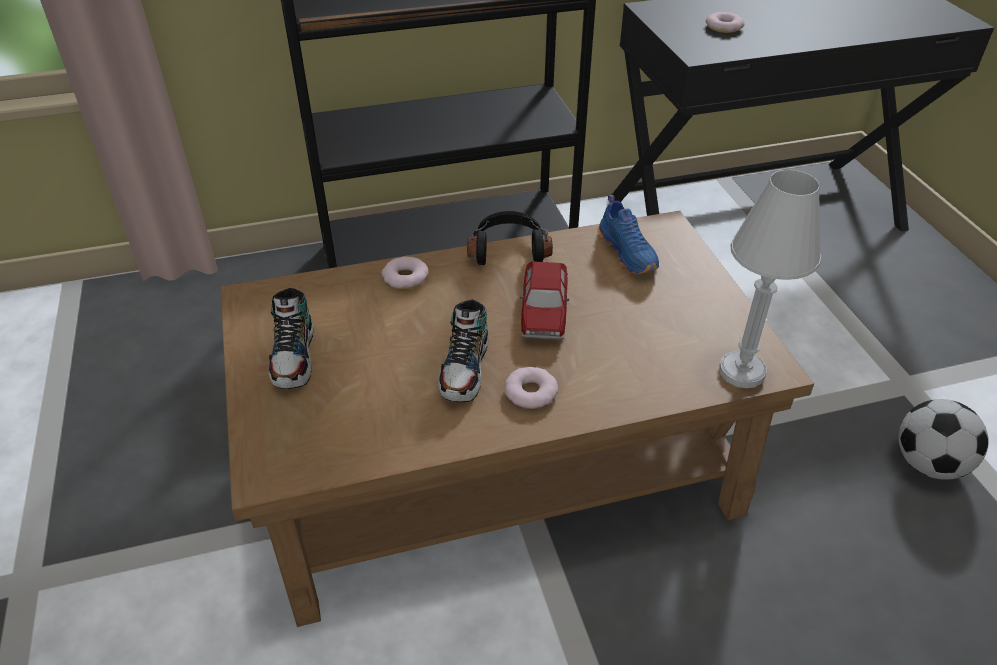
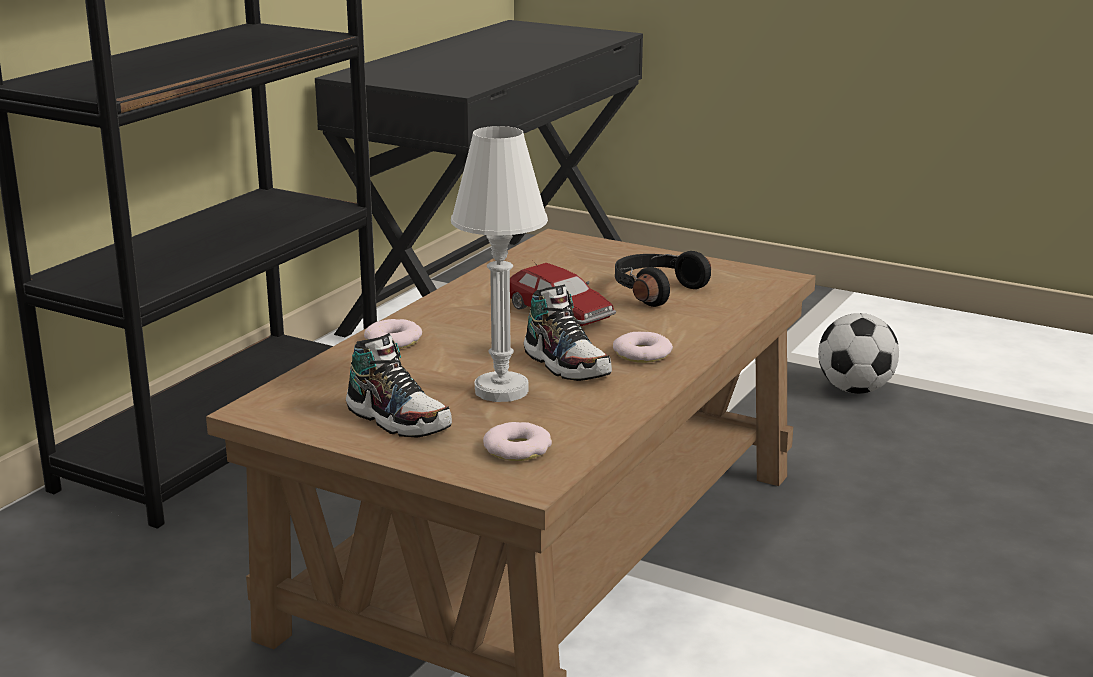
camera: 45 degrees left, 20 degrees down
(508, 249) = (451, 293): black headphones -> black headphones (655, 291)
(628, 253) = (557, 262): blue shoe -> none
(724, 27) = (442, 72): donut -> donut (517, 449)
(741, 372) = (762, 287): white table lamp -> white table lamp (501, 390)

